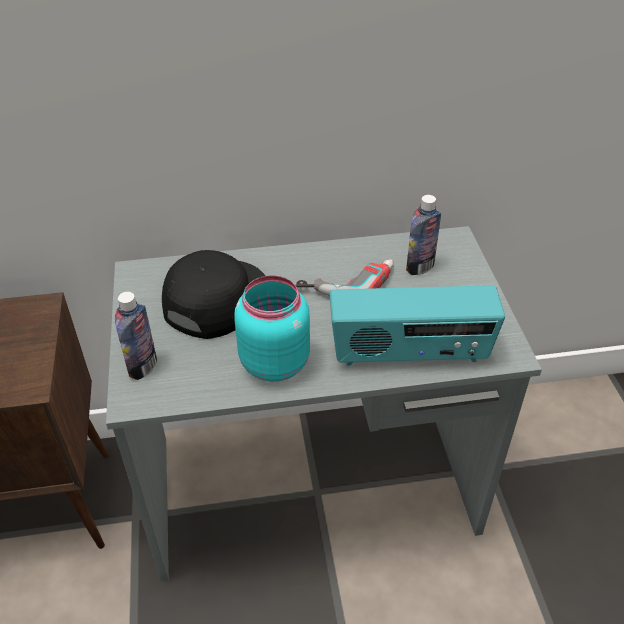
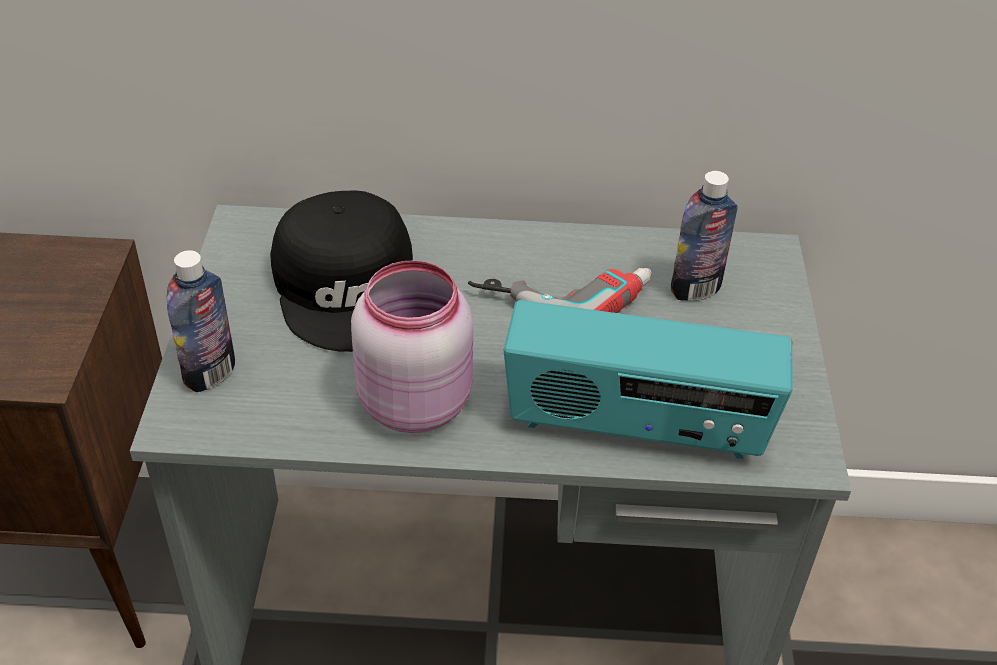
camera: 10 degrees right, 0 degrees up
(214, 299) = (351, 286): black cap -> black cap turned 120 degrees clockwise
(274, 361) = (414, 400): turquoise jar -> pink jar

